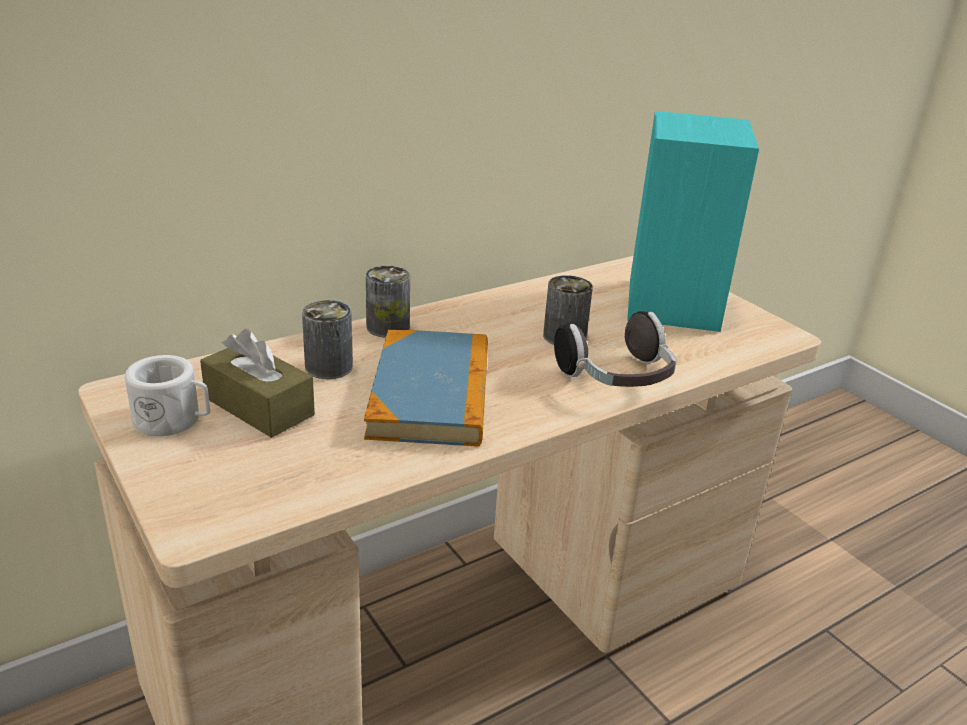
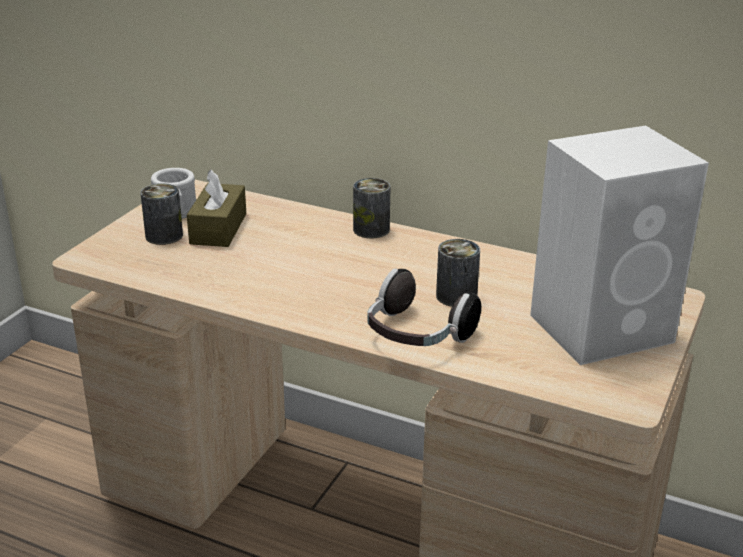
camera: 60 degrees right, 0 degrees up
(329, 367) = (290, 230): can -> can (164, 236)
(431, 393) = (301, 273): book -> none
(672, 302) = (604, 328): turquoise speaker -> white speaker

